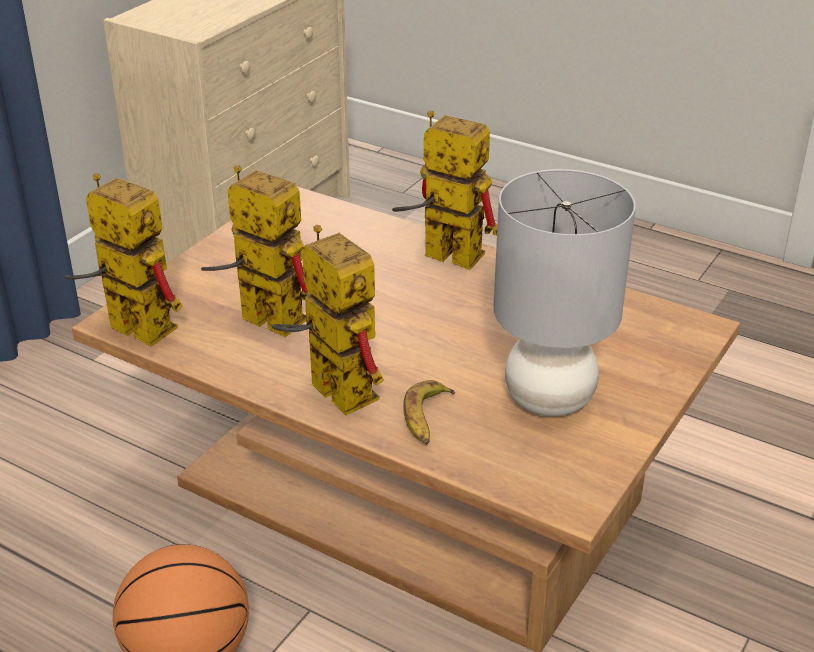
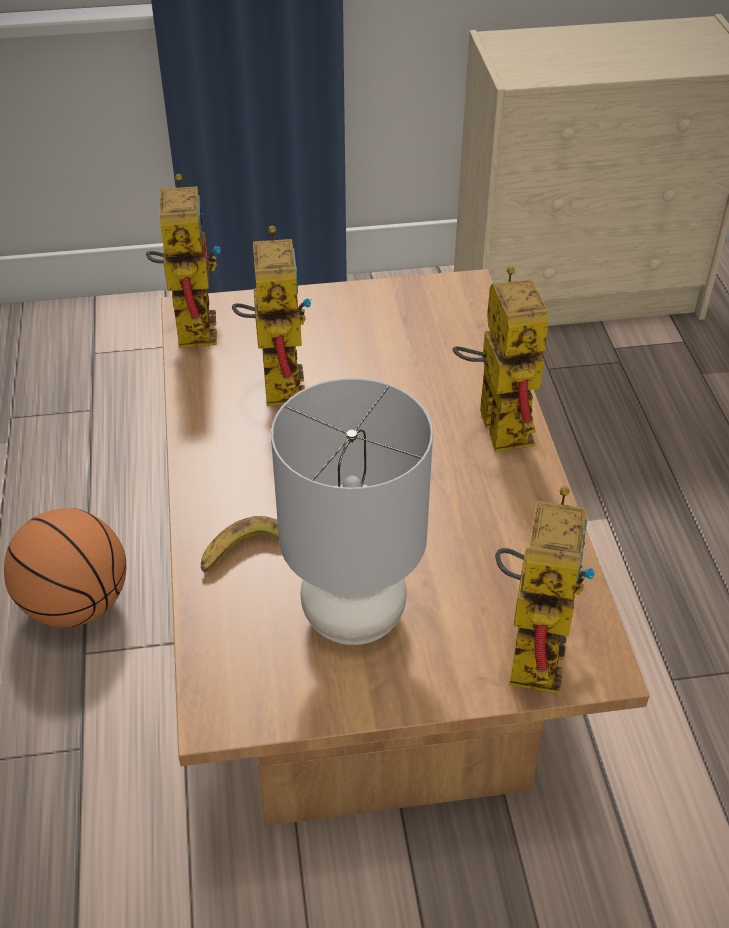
camera: 50 degrees right, 10 degrees up
(330, 387) = (227, 471): toy robot -> toy robot (531, 644)

